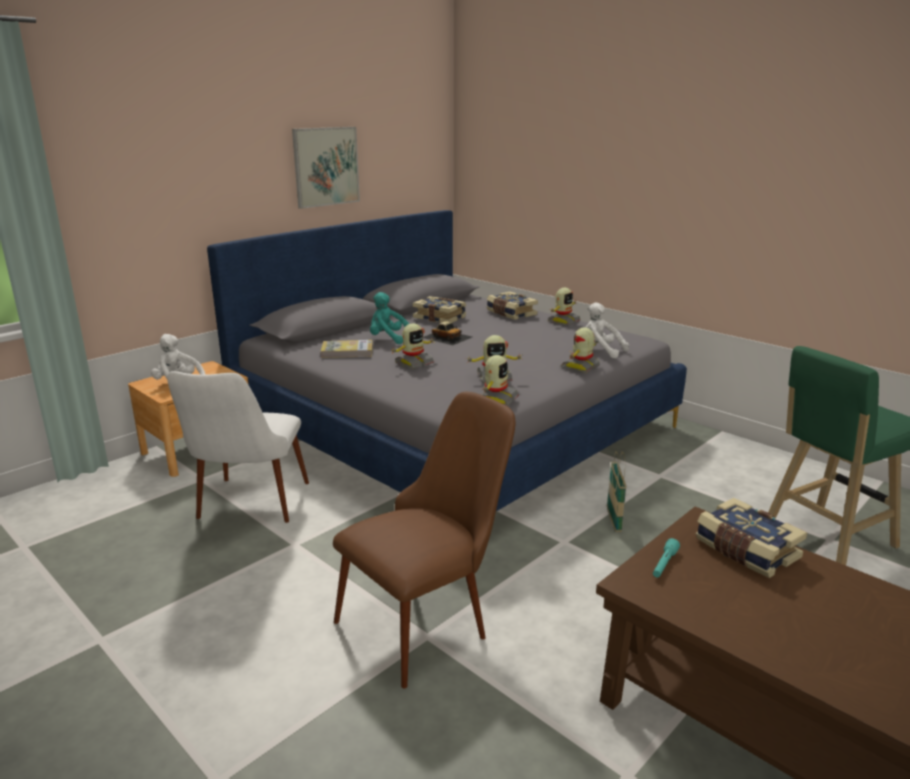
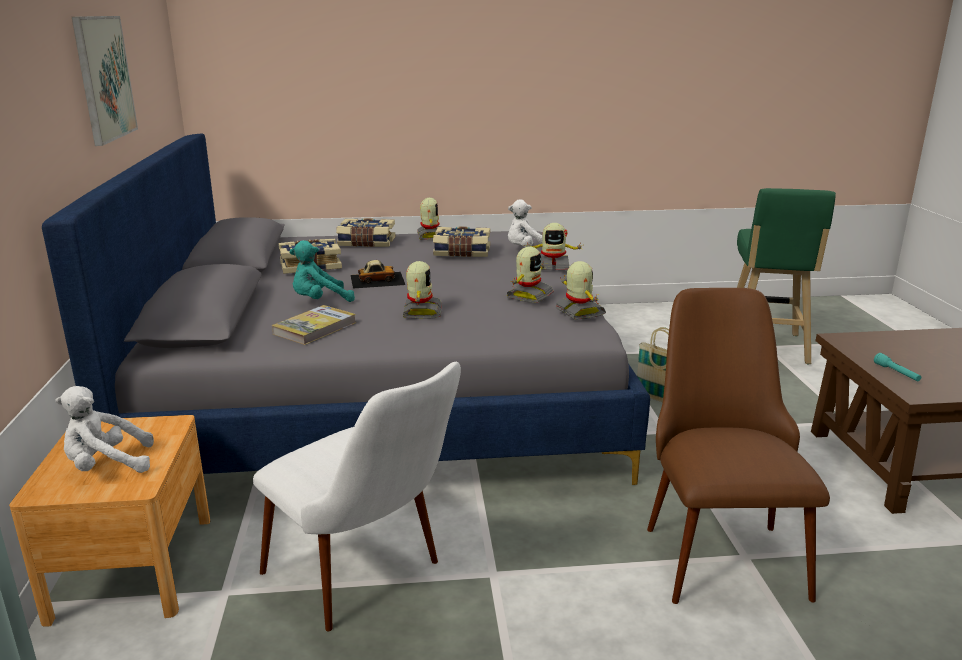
camera: 50 degrees left, 0 degrees up
(581, 367) = (553, 266): toy robot -> toy robot turned 75 degrees counterclockwise
(745, 551) = (896, 344): book -> book (462, 252)

